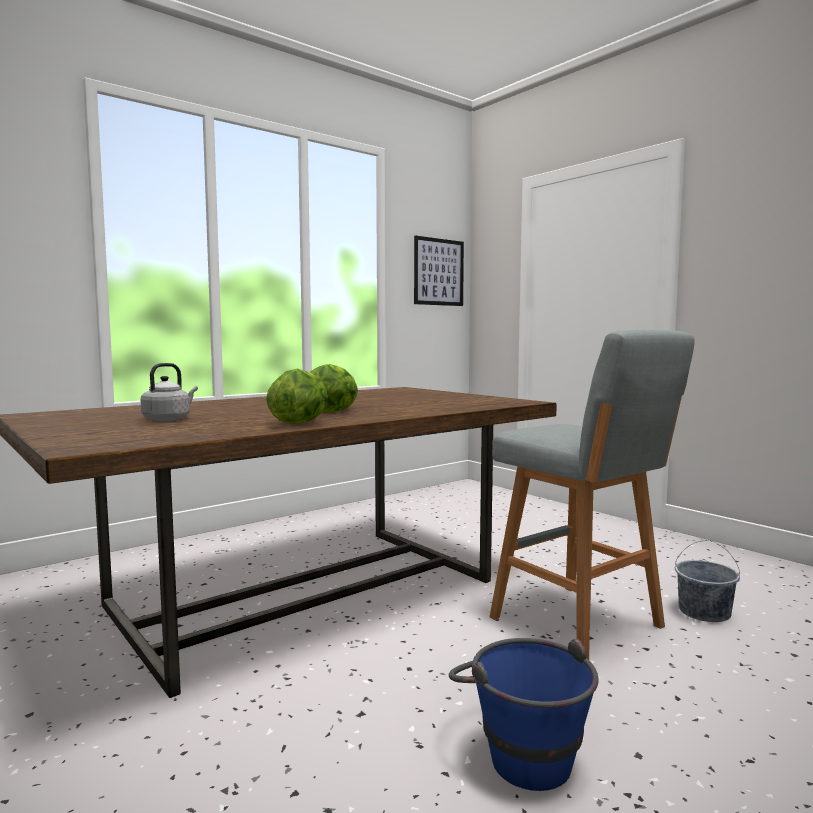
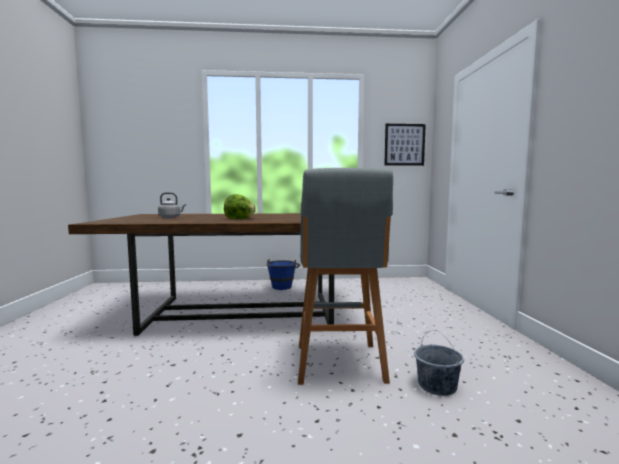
camera: 35 degrees right, 0 degrees up
(300, 423) = (198, 221): lettuce -> none
(520, 751) = (195, 406): blue bucket -> blue bucket (282, 286)

